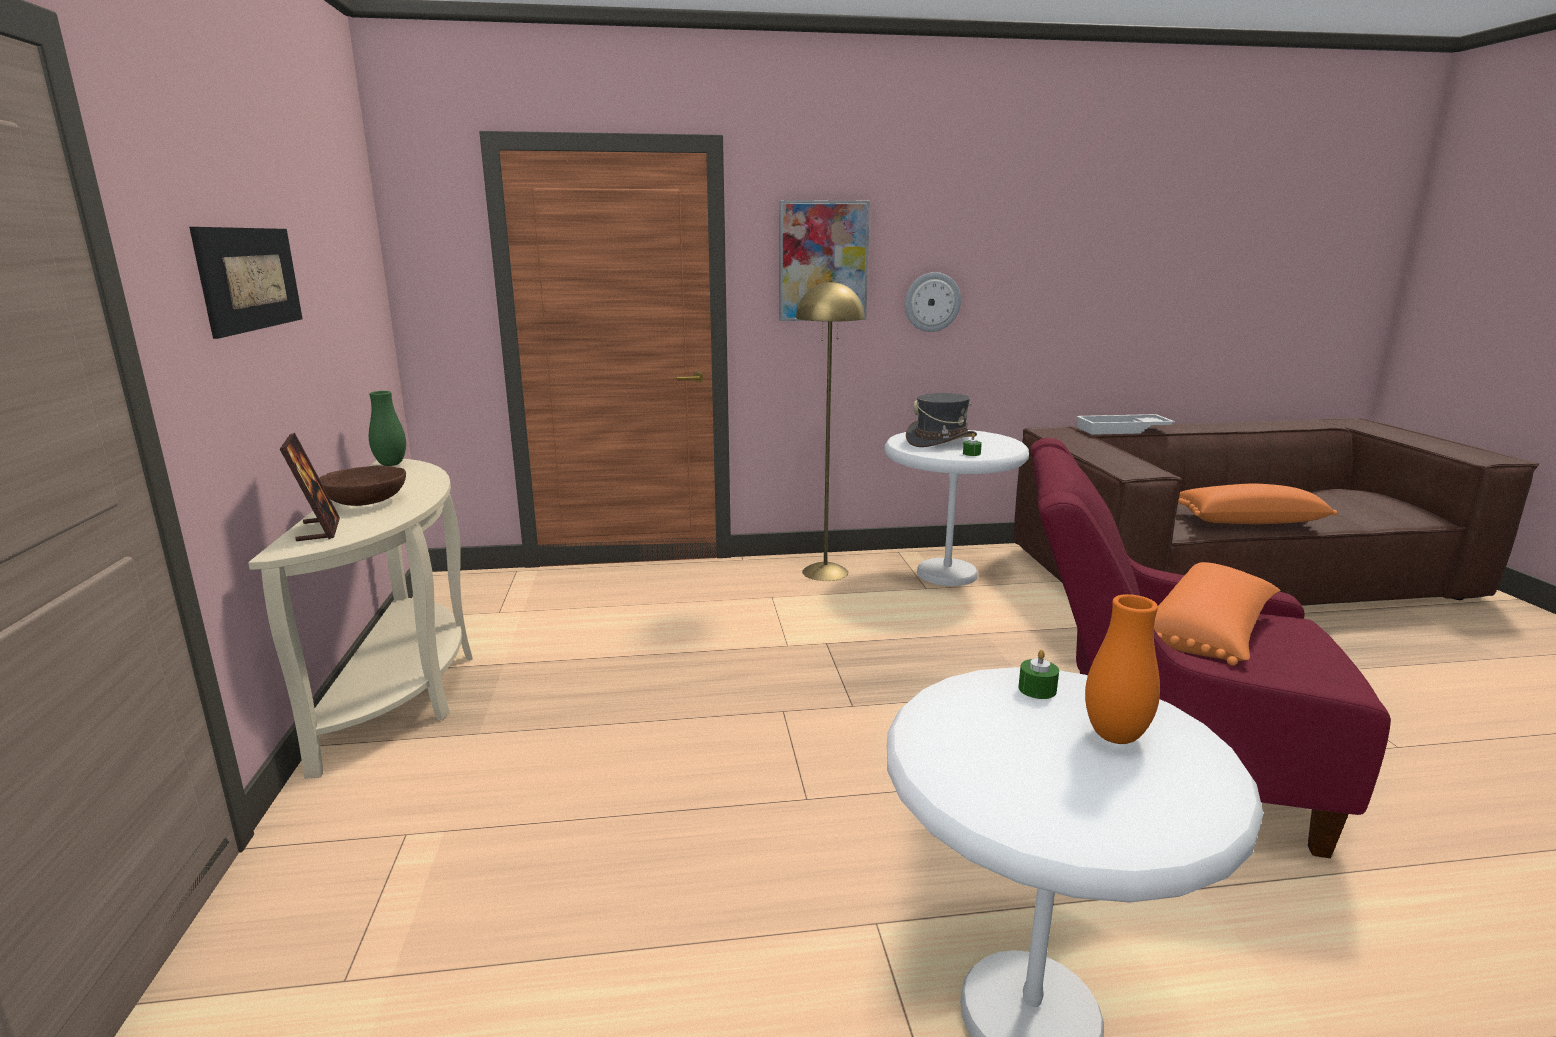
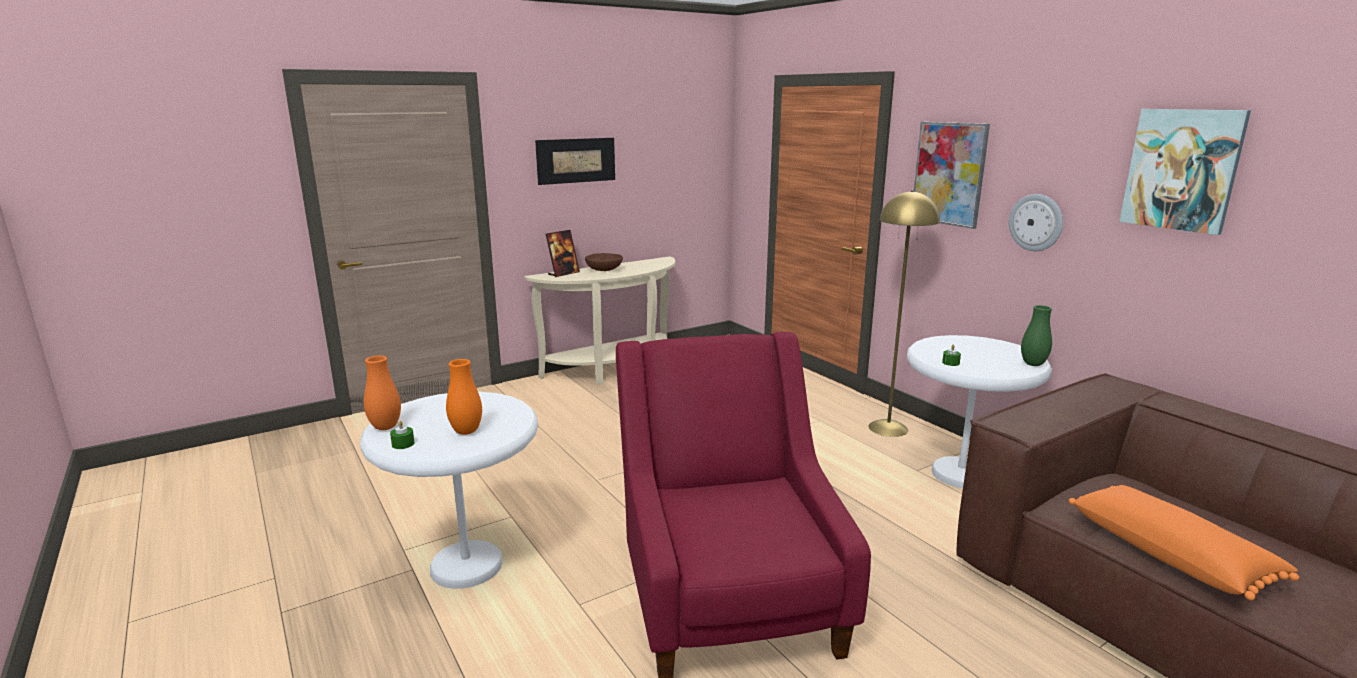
camera: 65 degrees right, 0 degrees up
(391, 464) = (661, 260): green vase -> green vase (1033, 364)
(940, 441) = (973, 350): grey hat -> none
(1037, 689) = (507, 414): green candle -> green candle (403, 444)
(1055, 236) = (1182, 169): none -> picture
(1075, 832) = (385, 427): none -> orange vase
(1123, 430) = (1200, 413): white tray -> none
(1210, 635) = (740, 509): orange pillow -> none

